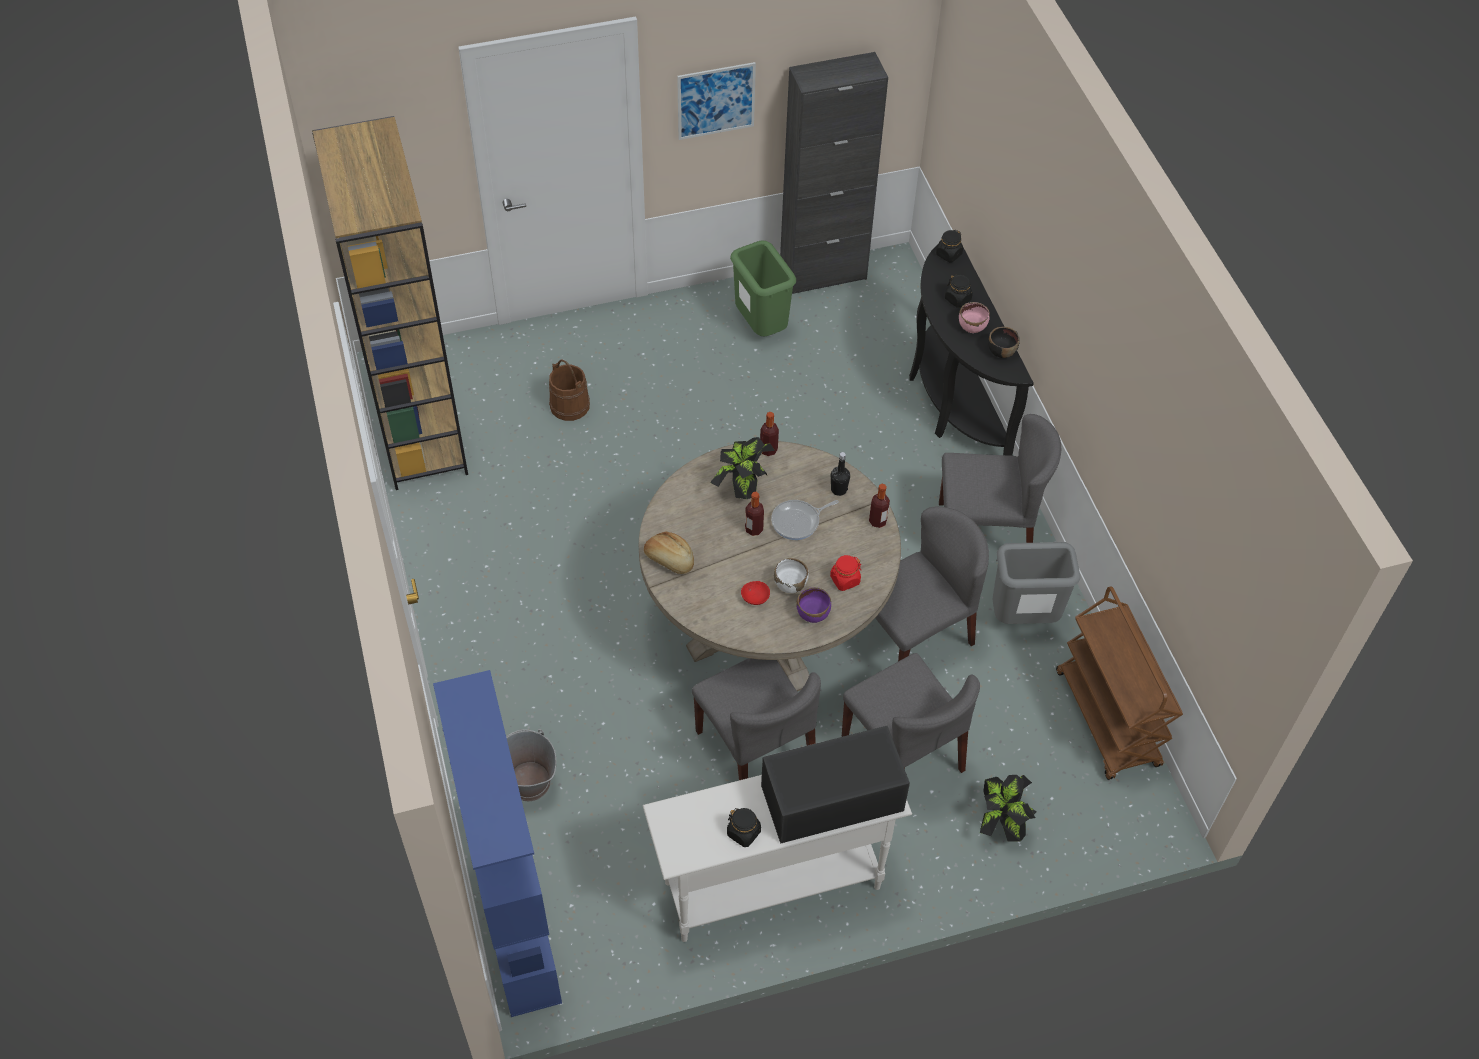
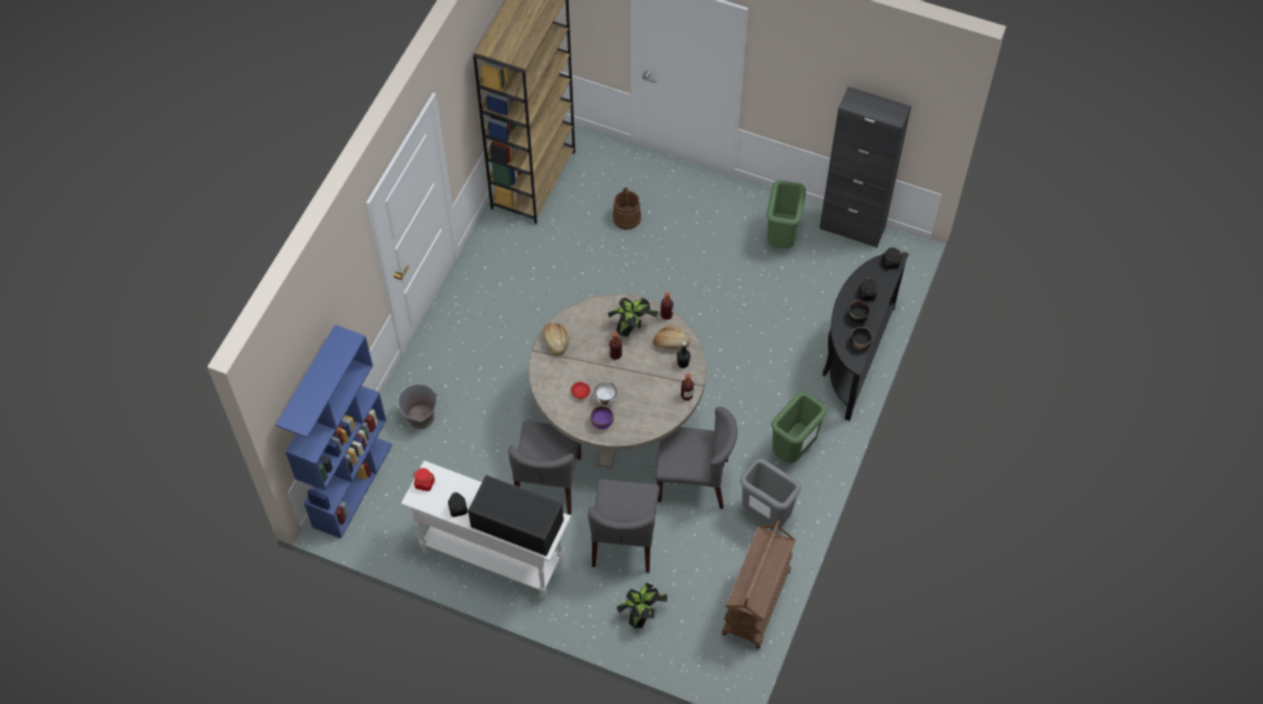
camera: 40 degrees right, 5 degrees up
(716, 100) = (795, 82): picture -> none
(798, 521) = (643, 367): frying pan -> none
(804, 476) = (671, 343): none -> bread
(844, 580) = (636, 416): red jar -> red jar (424, 483)
(972, 327) = (858, 317): pink bowl -> black bowl
(985, 532) = (793, 450): grey chair -> green trash can

